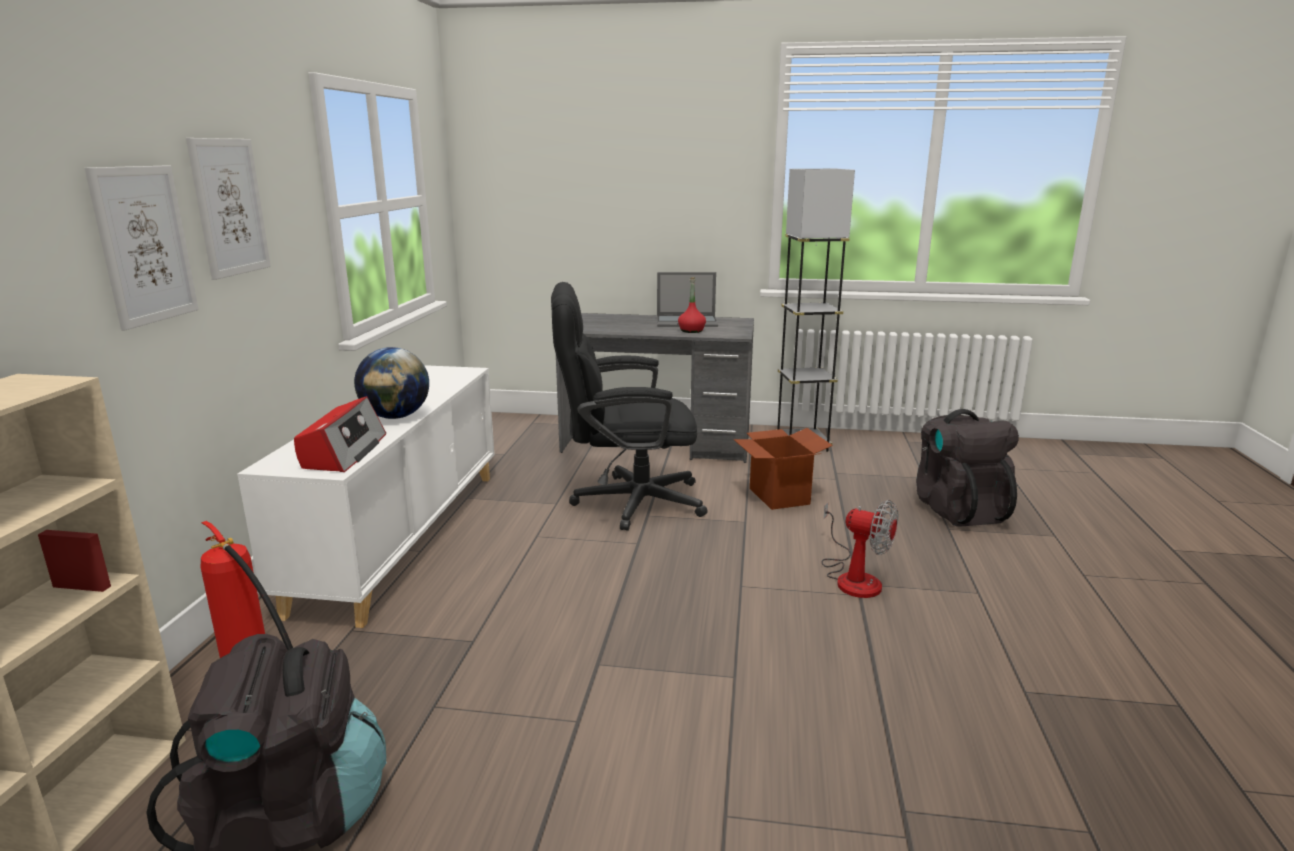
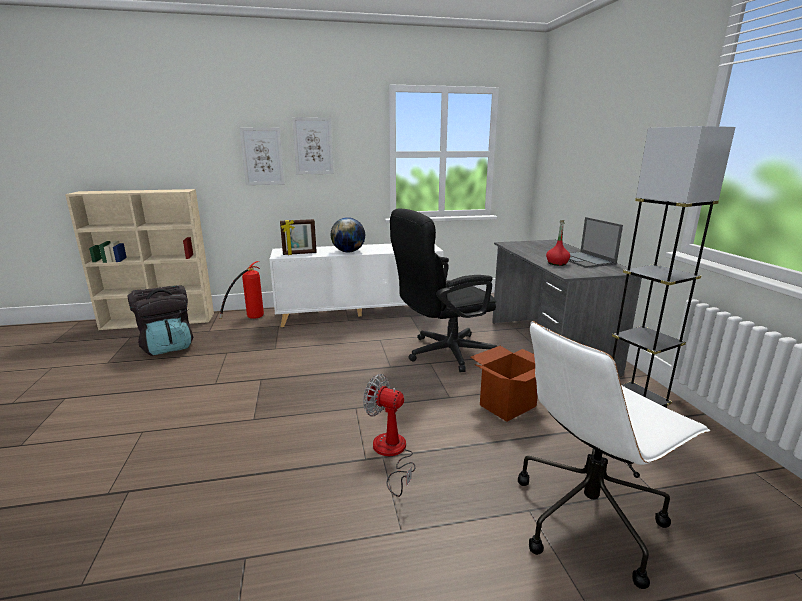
camera: 70 degrees right, 0 degrees up
(343, 452) = (299, 253): radio -> picture frame
(626, 502) = (442, 353): black office chair -> black office chair turned 90 degrees counterclockwise
(853, 577) = (391, 454): fan -> fan turned 105 degrees clockwise
(957, 509) = (588, 517): black backpack -> white office chair

